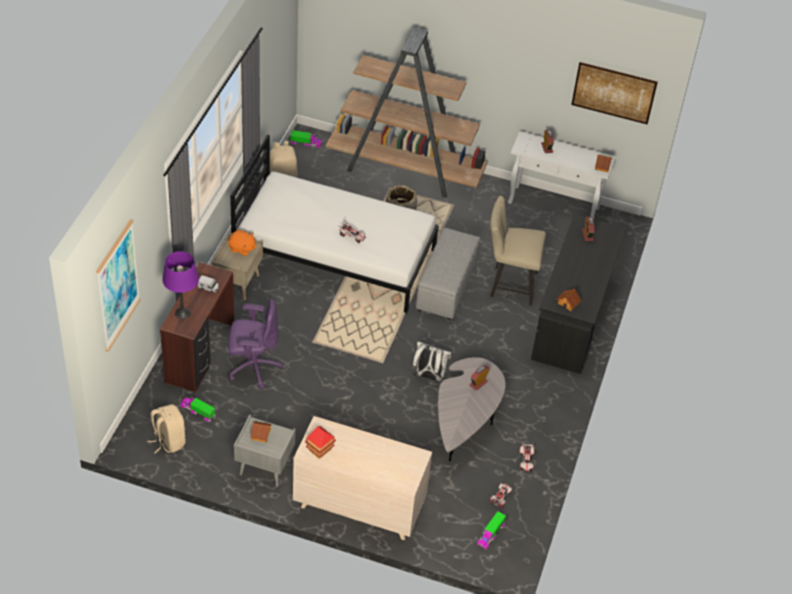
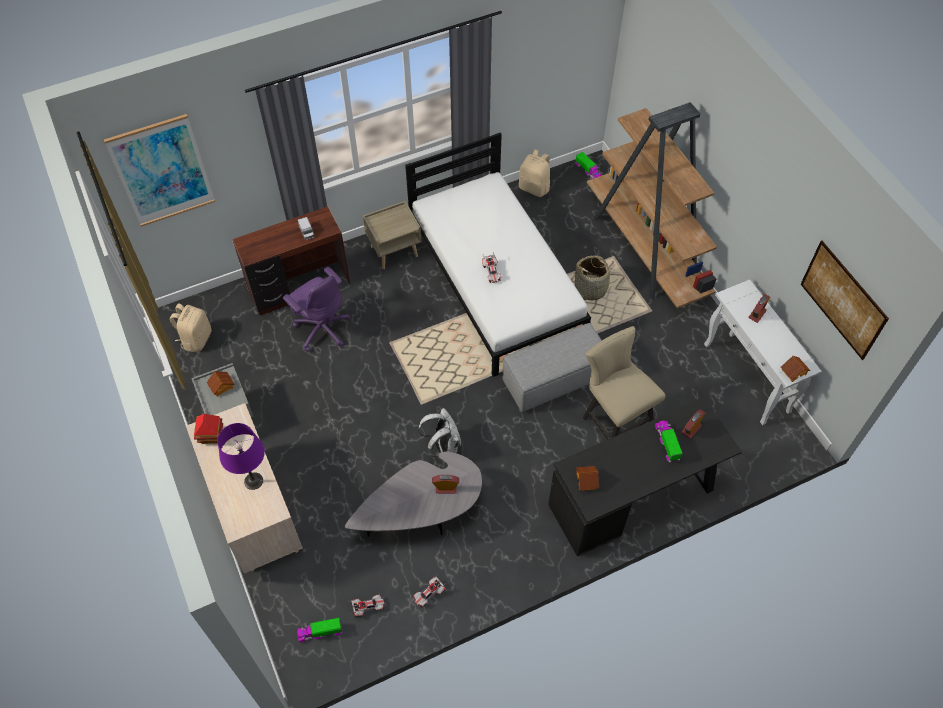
camera: 50 degrees right, 10 degrees up
(183, 313) = (262, 239): purple table lamp -> purple table lamp (253, 481)
(198, 411) = (243, 332): toy truck -> toy truck (667, 443)
(242, 249) = (399, 221): orange plush toy -> none

